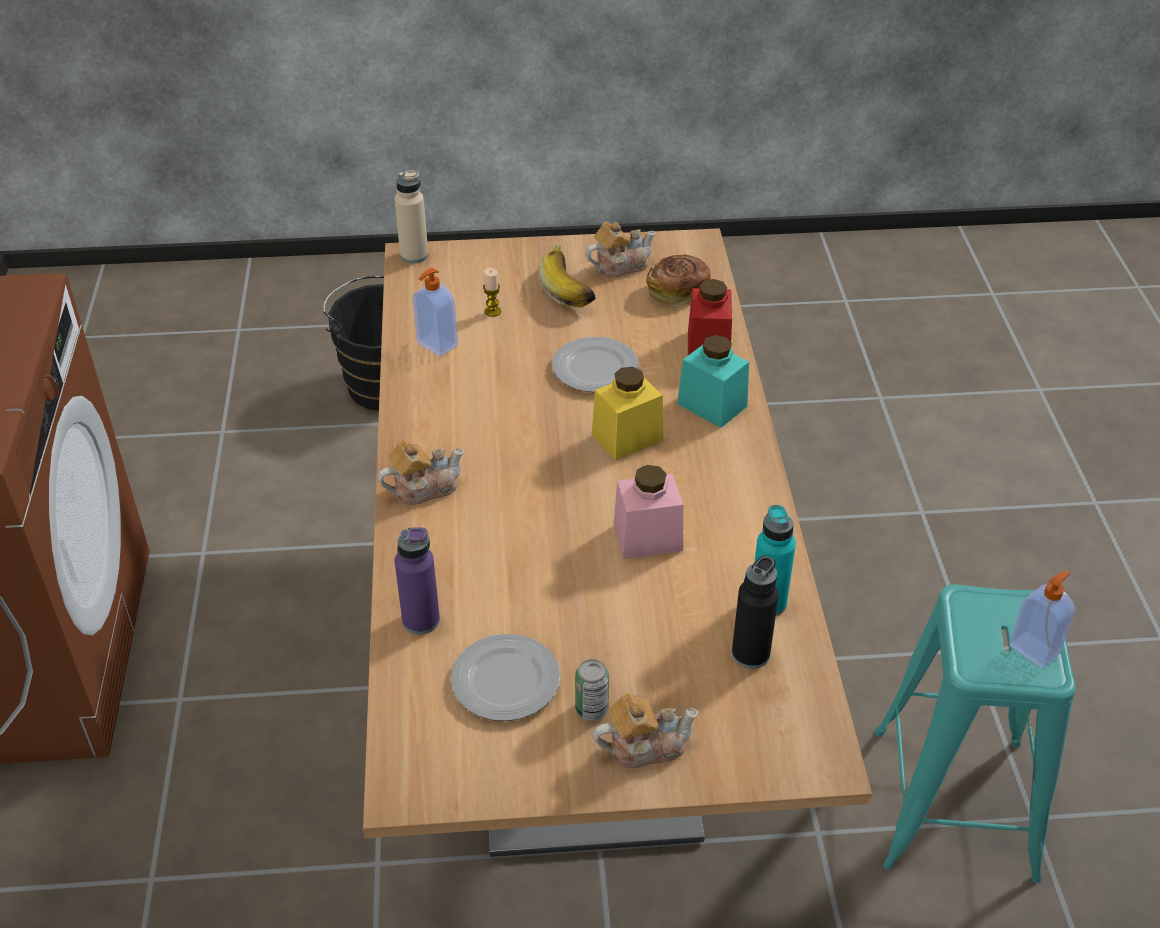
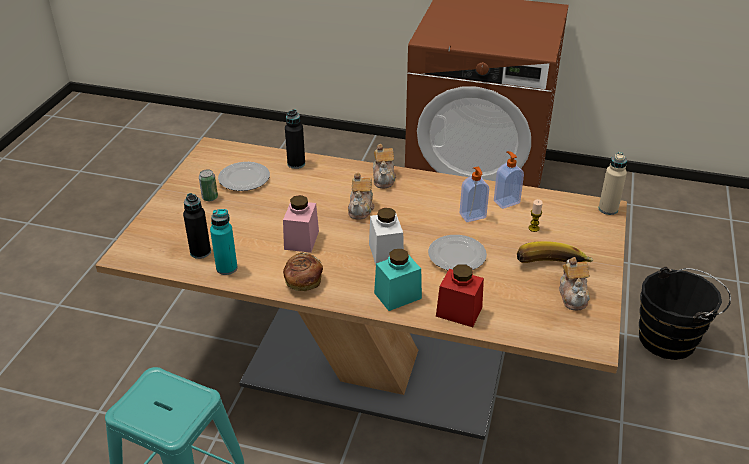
camera: 110 degrees right, 5 degrees down
(421, 620) = (296, 164): purple bottle -> black bottle
(627, 437) = (386, 253): yellow jar -> white jar
(644, 746) = (179, 207): teapot -> teapot (361, 208)
(678, 291) = (531, 316): bread -> bread (303, 281)
(1035, 649) = (144, 414): soap dispenser -> soap dispenser (473, 216)

